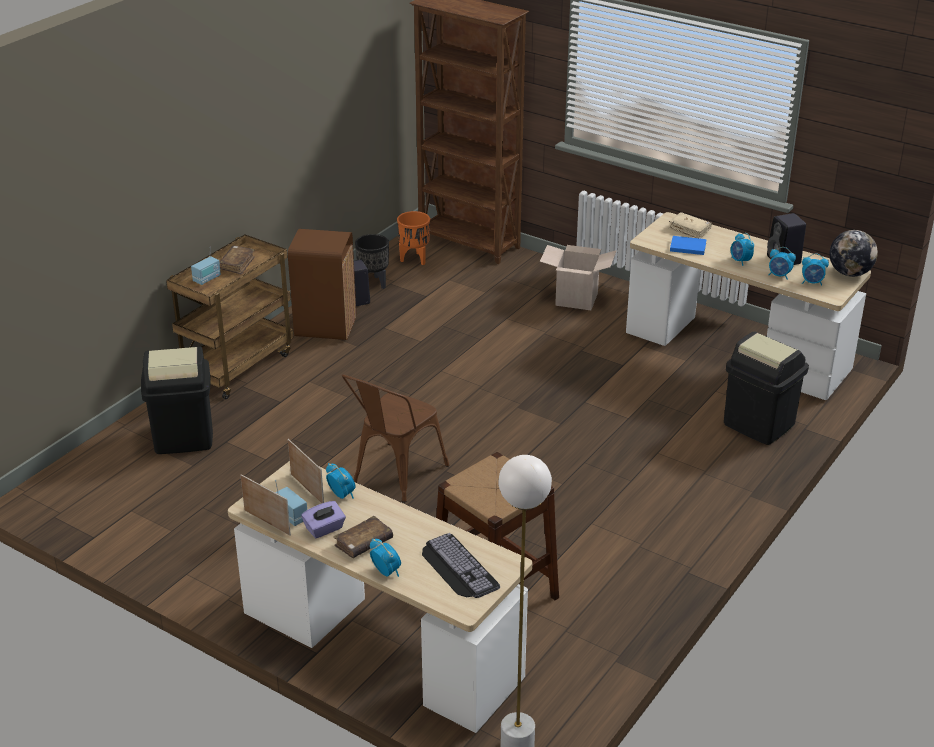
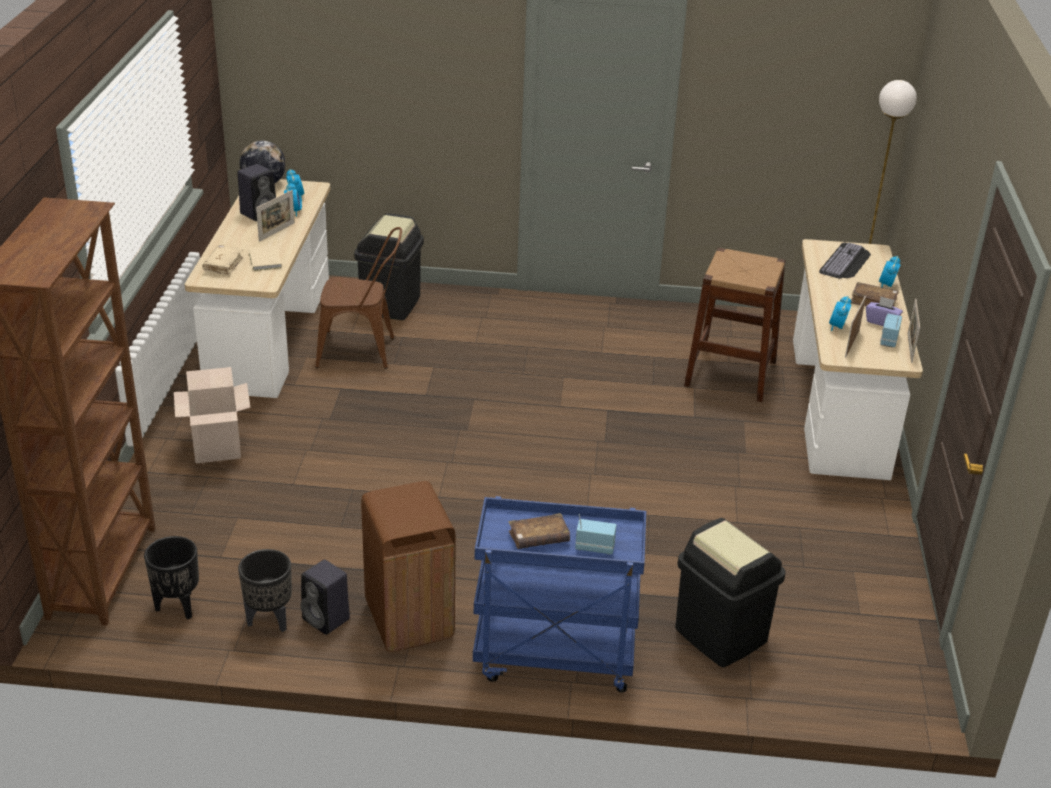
camera: 120 degrees left, 0 degrees up
(238, 366) = (553, 659): brown cart -> blue cart
(394, 477) = (641, 466): brown chair -> brown chair (363, 351)
(414, 259) = (177, 606): orange planter -> black planter
(687, 246) = (264, 261): blue book -> beige book
(740, 261) = (277, 232): alarm clock -> picture frame

